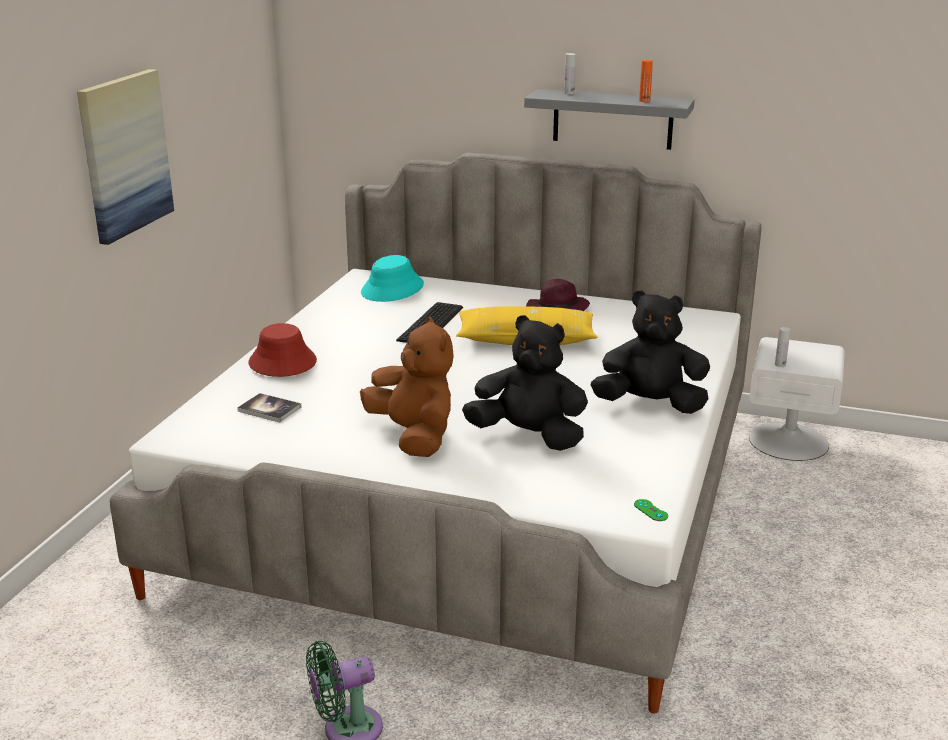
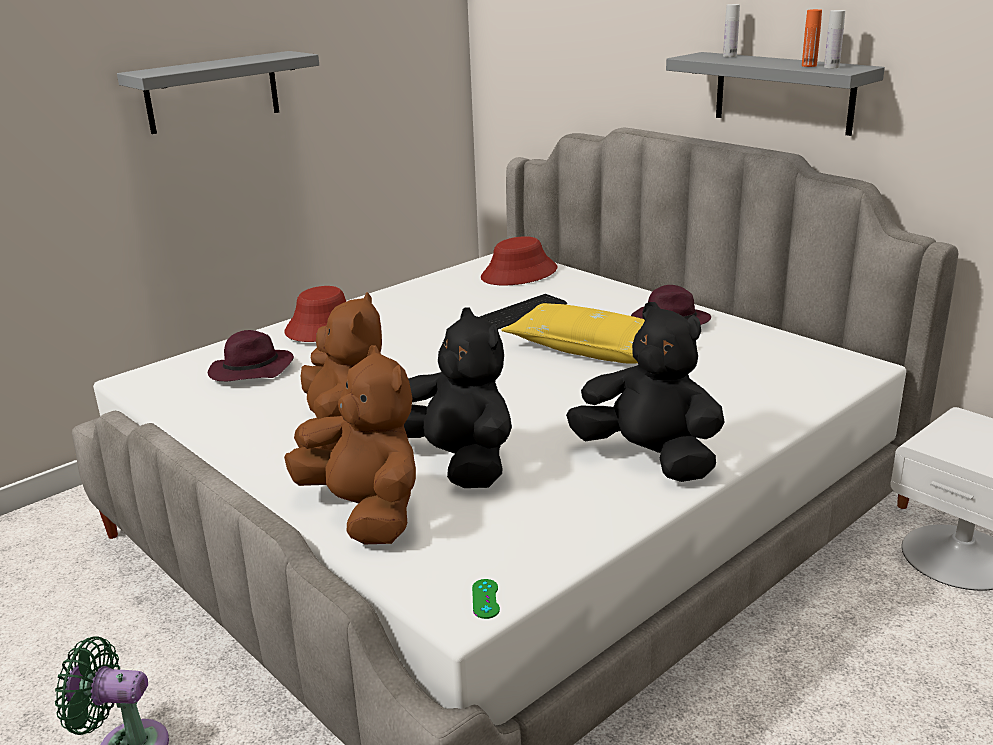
camera: 30 degrees right, 0 degrees up
(124, 154) = (212, 92): picture -> grey shelf
(269, 409) = (250, 371): book -> purple hat
(392, 289) = (519, 274): turquoise hat -> red hat
(507, 483) = (366, 512): none -> brown plush toy
(780, 365) = (941, 447): white bottle -> white bottle (831, 67)

